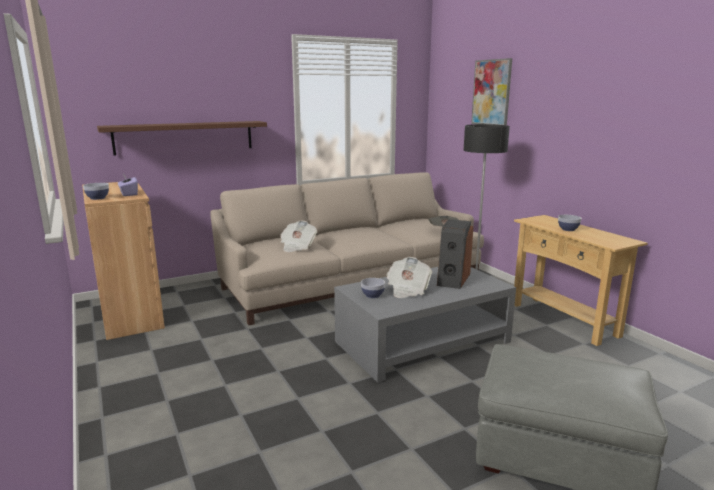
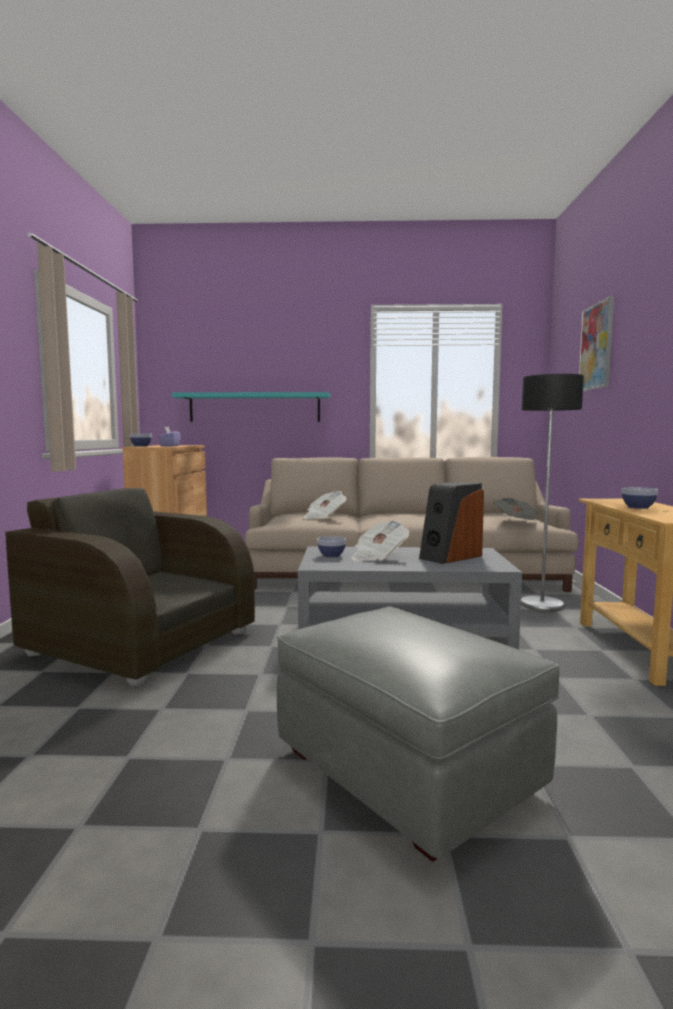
camera: 30 degrees right, 10 degrees down
(185, 137) = (254, 408): brown shelf -> turquoise shelf
(236, 413) = (140, 642): none -> brown armchair

